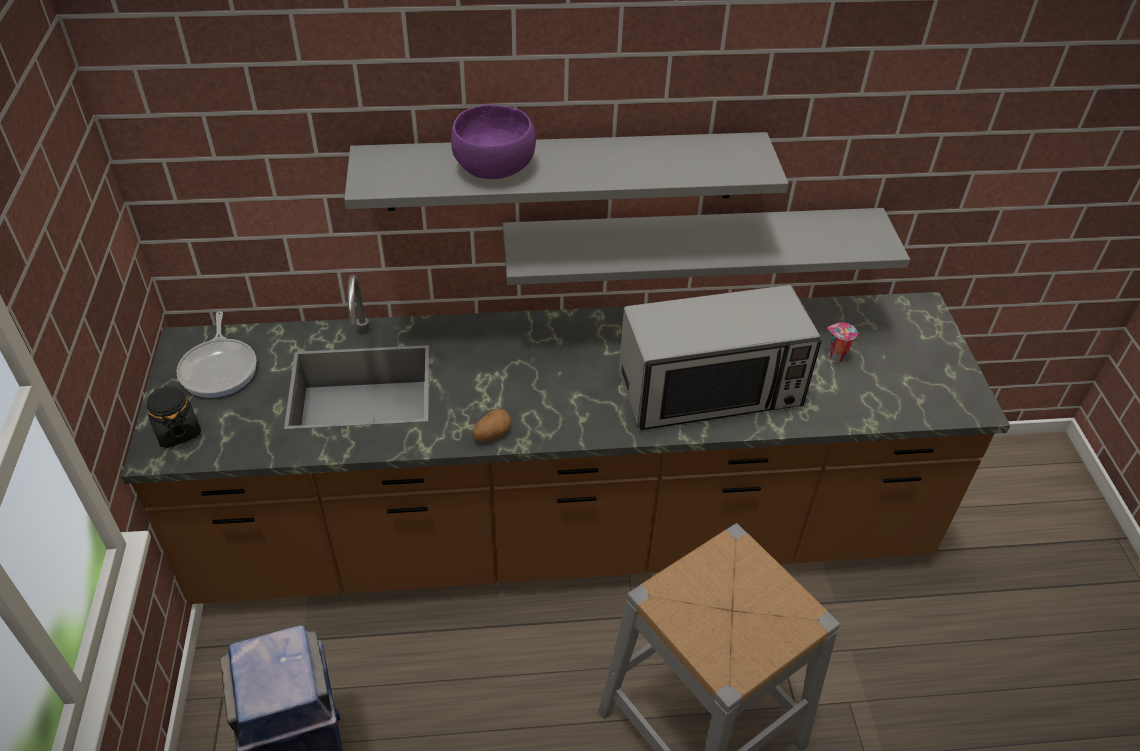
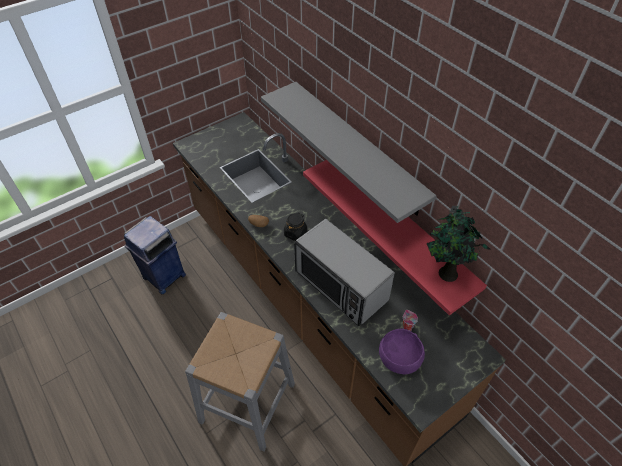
camera: 60 degrees right, 5 degrees up
(177, 431) = (200, 143): black jar -> black jar (295, 233)
(220, 368) = (235, 136): frying pan -> none
(495, 168) = (317, 123): purple bowl -> purple bowl (399, 359)
(692, 243) = (401, 225): grey shelf -> red shelf
(841, 231) = (446, 273): none -> potted plant

